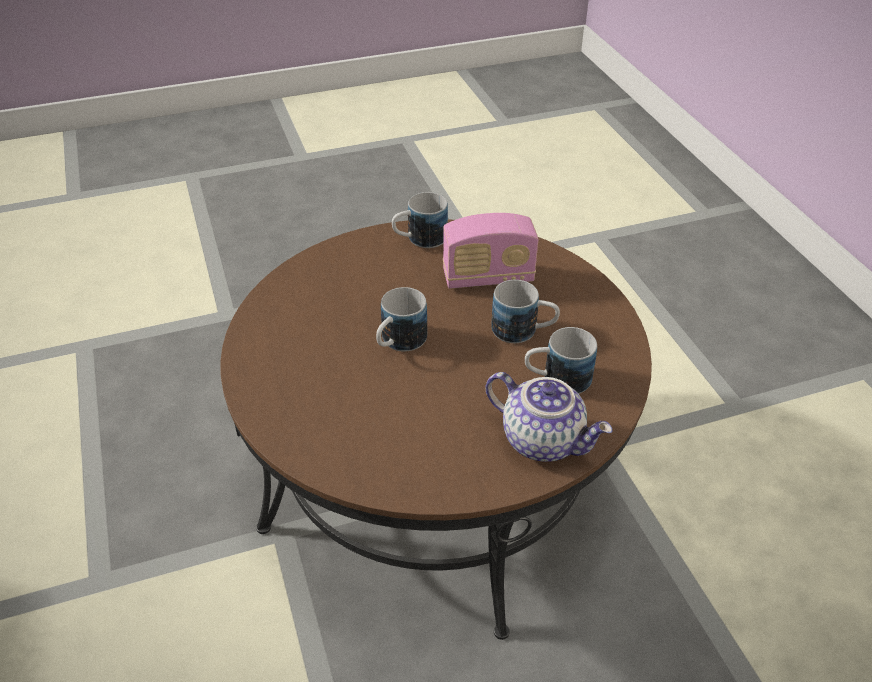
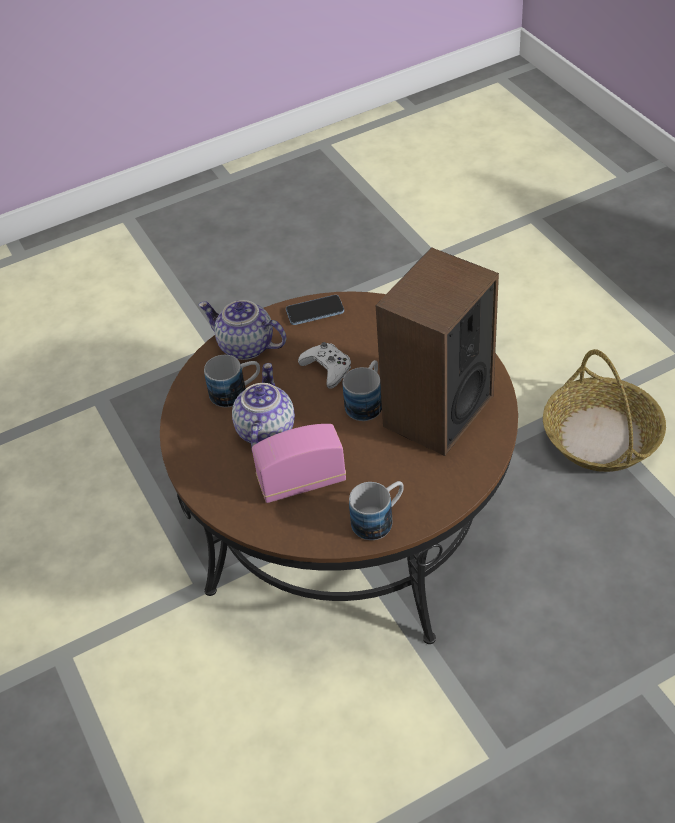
camera: 175 degrees right, 5 degrees up
(102, 532) = (602, 437): none -> basket
(323, 321) = (437, 411): none -> speaker
(435, 479) = (315, 311): none -> phone
(436, 390) = (327, 369): none -> white game controller
(523, 331) = (264, 430): mug -> teapot

